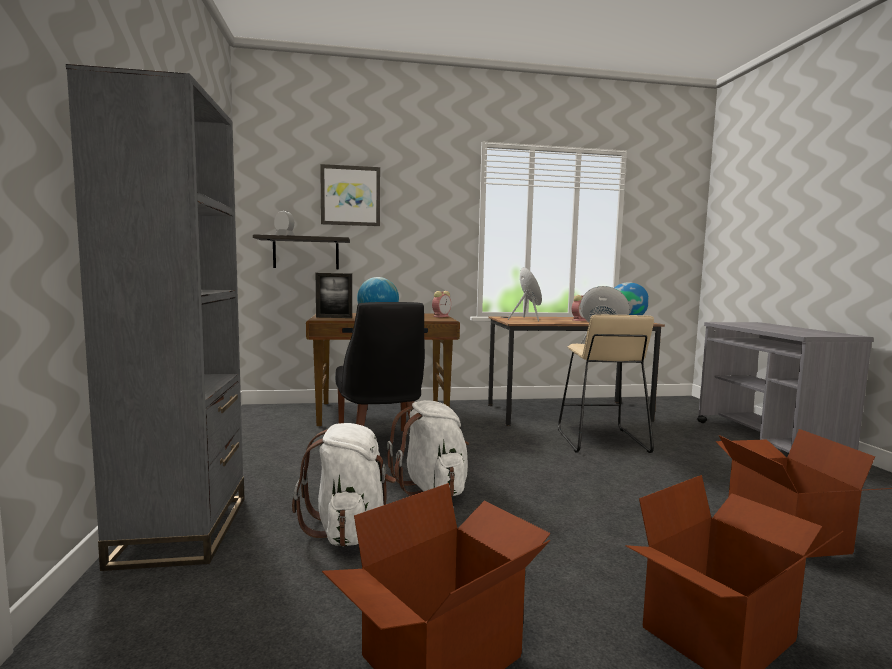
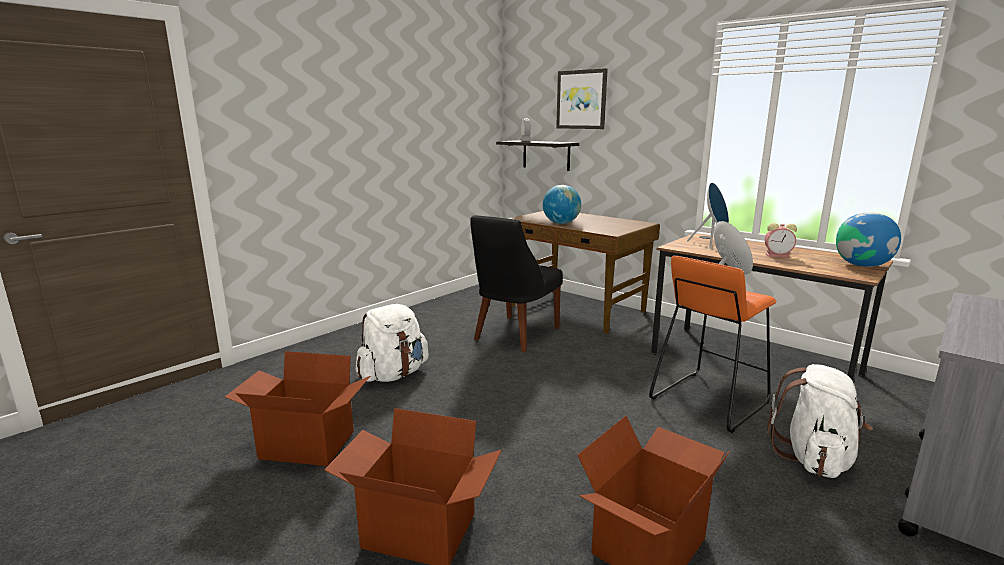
camera: 50 degrees right, 10 degrees up
(183, 530) = (341, 342): grey bookcase -> none
(334, 317) = (534, 217): picture frame -> none
(432, 488) = (480, 374): white backpack -> white backpack (814, 458)
(441, 316) = (631, 227): alarm clock -> none
(600, 440) = (708, 400): beige stool -> orange stool

